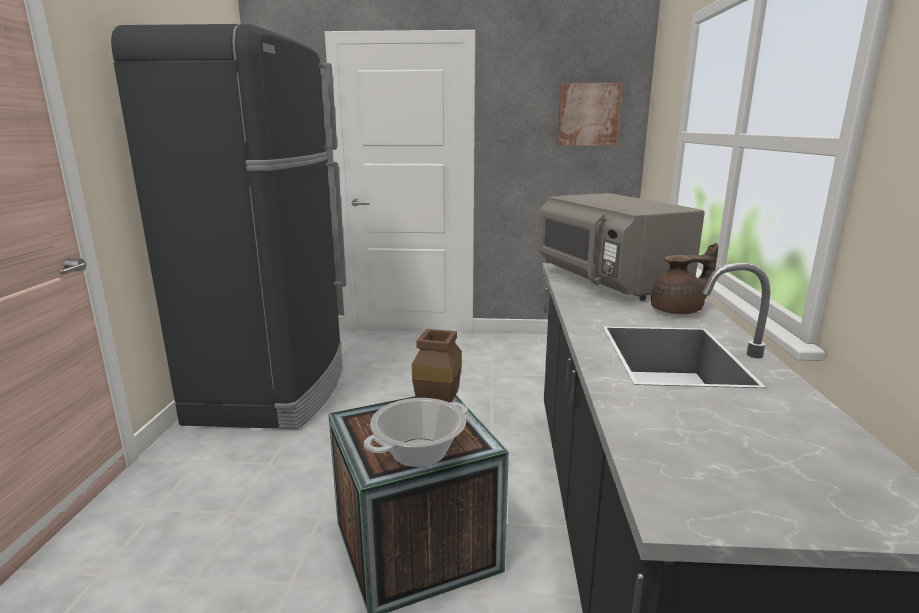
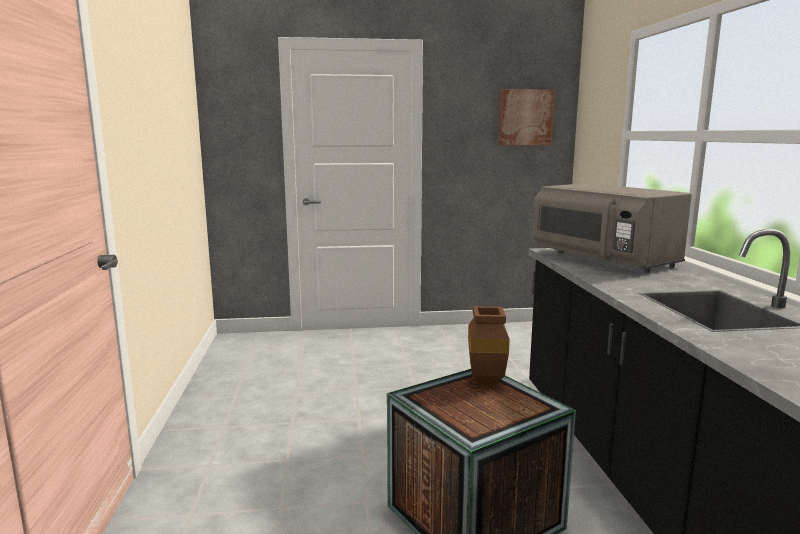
camera: 10 degrees left, 5 degrees down
(273, 390) = (250, 392): black fridge -> none
(419, 453) = (499, 417): cooking pot -> none
(679, 311) = (685, 279): brown teapot -> none

